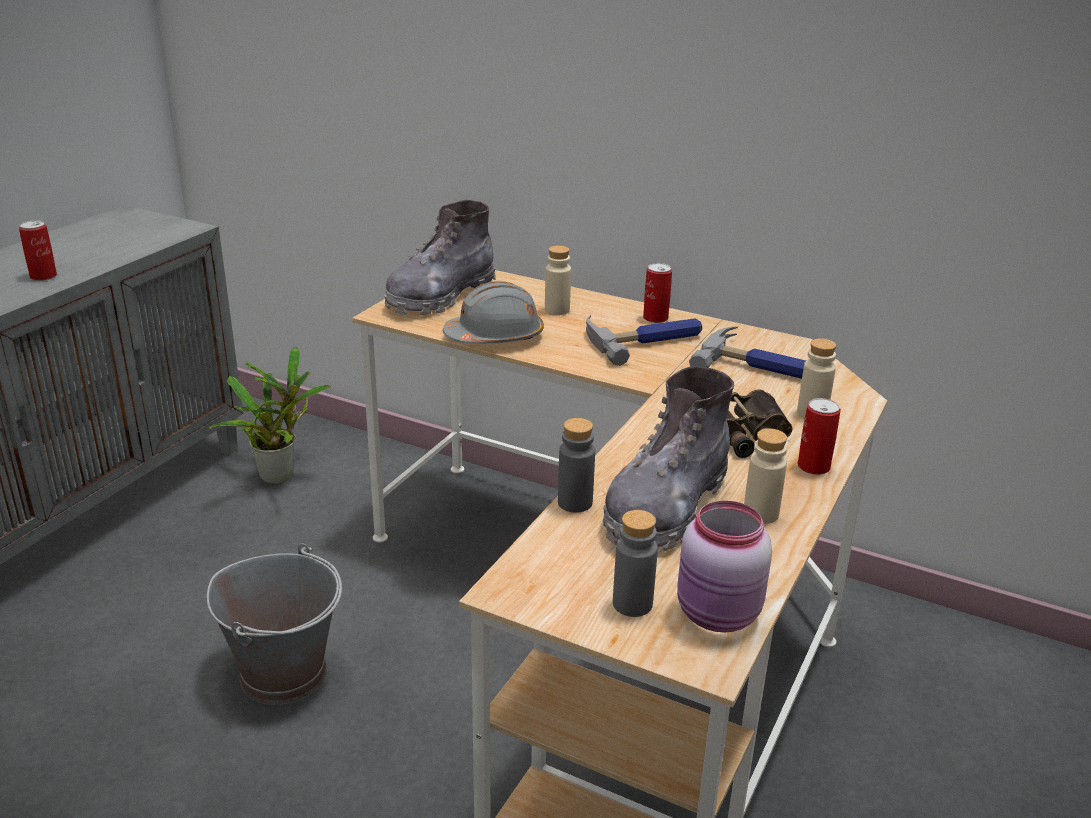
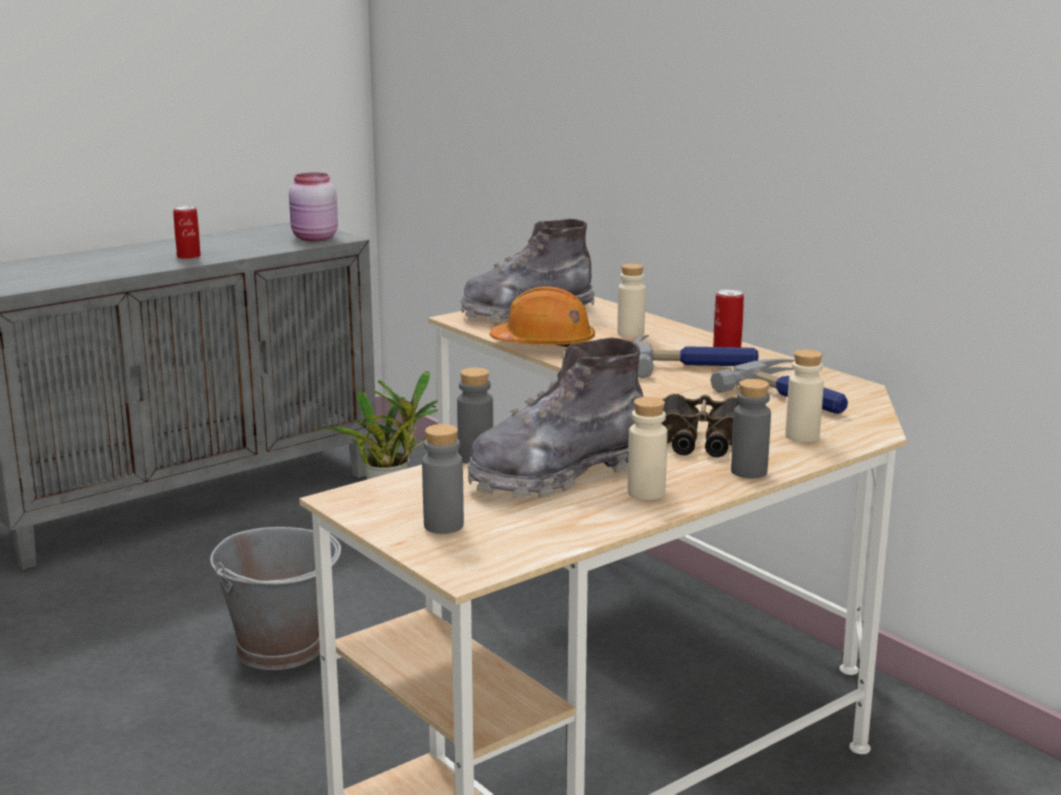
camera: 25 degrees right, 10 degrees down
(495, 337) = (544, 344): grey hard hat -> orange hard hat
(718, 615) = (513, 546): pink jar -> pink jar (314, 238)
(813, 466) = (749, 471): can -> grey bottle

